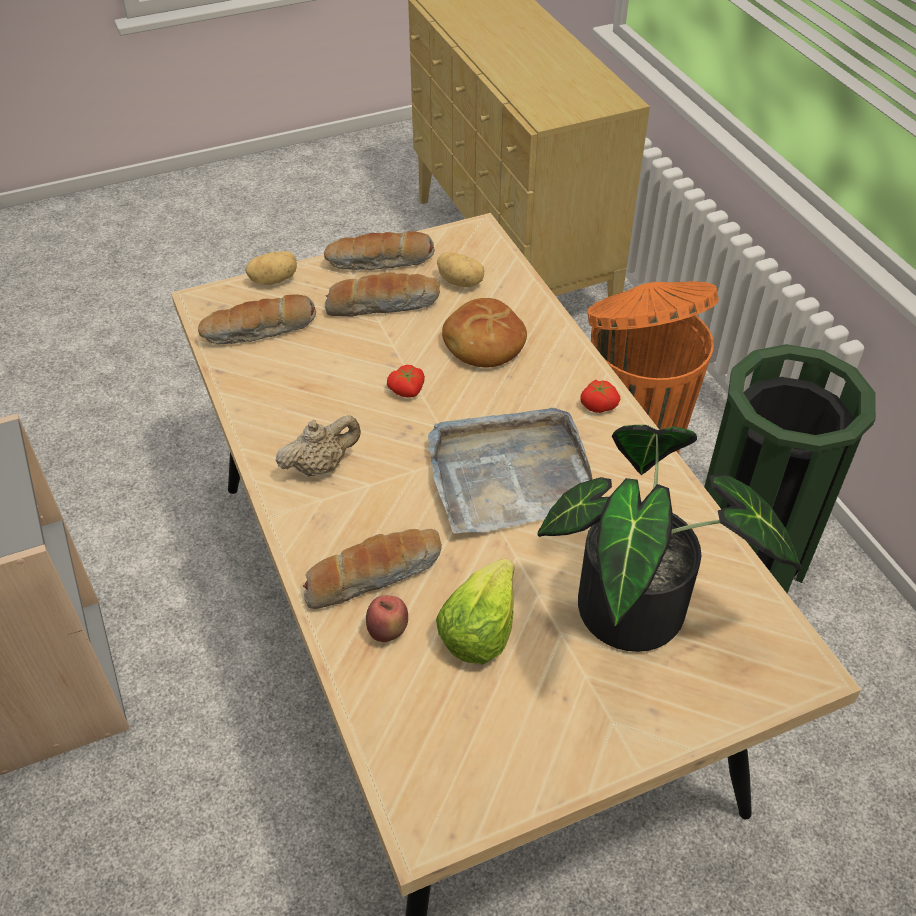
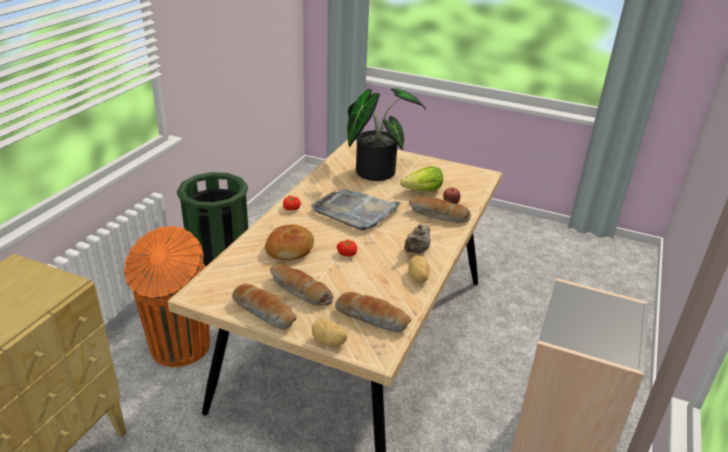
camera: 135 degrees left, 15 degrees down
(321, 466) = (416, 251): beige teapot -> beige teapot turned 75 degrees counterclockwise
(461, 282) = (250, 277): potato -> potato (417, 277)

